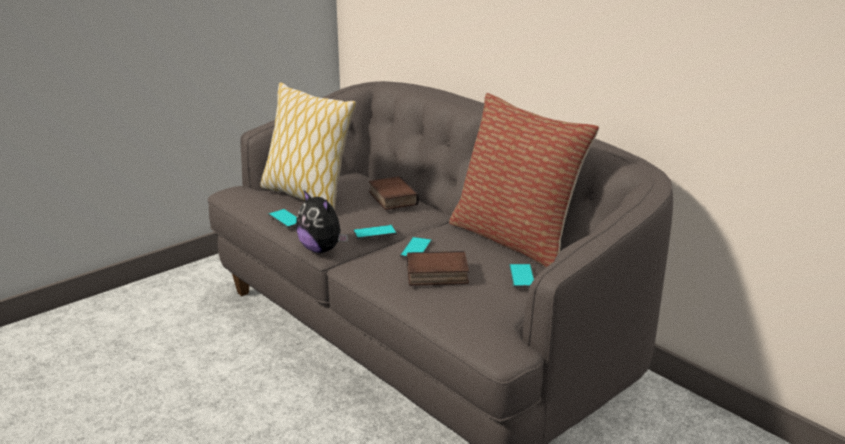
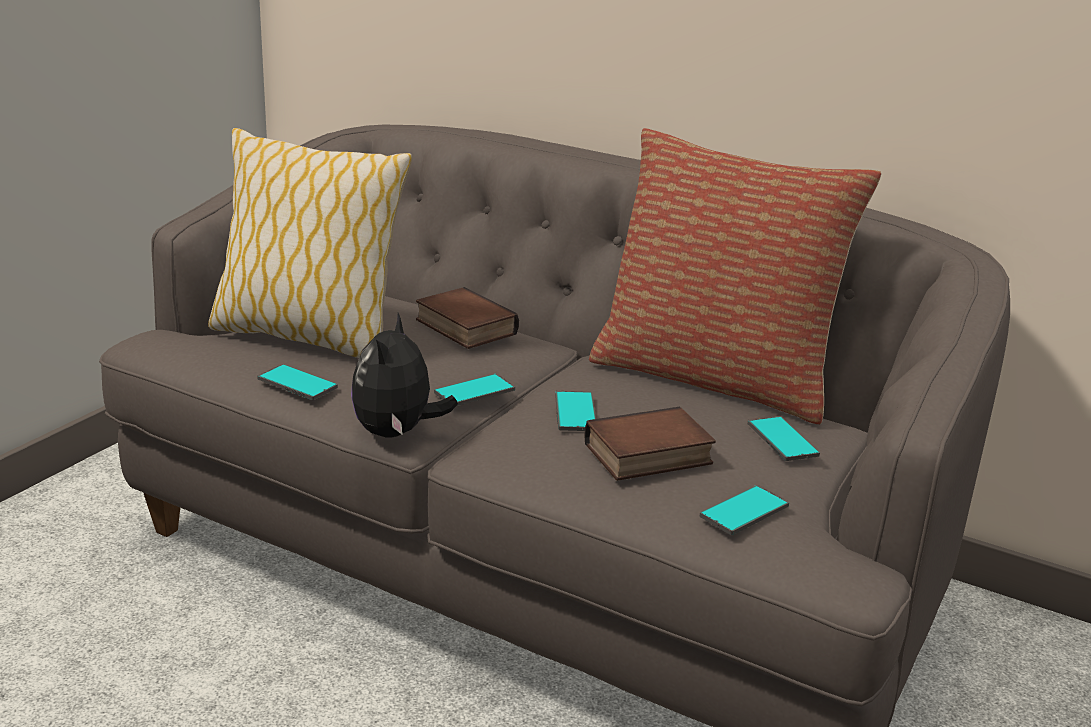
camera: 20 degrees left, 0 degrees up
(322, 249) = (397, 433): plush toy -> plush toy turned 75 degrees clockwise
(468, 309) = (744, 511): none -> phone

